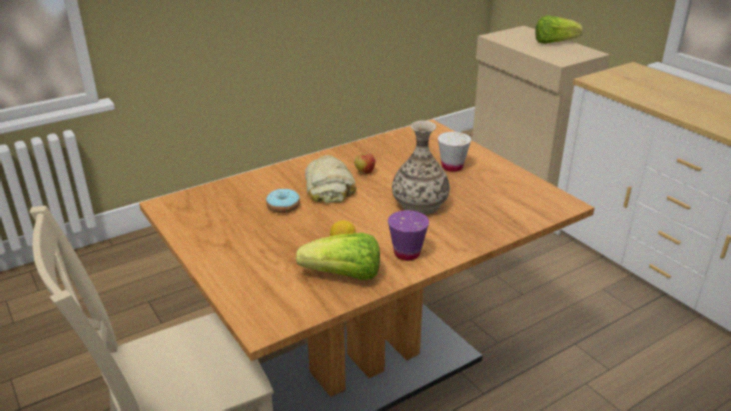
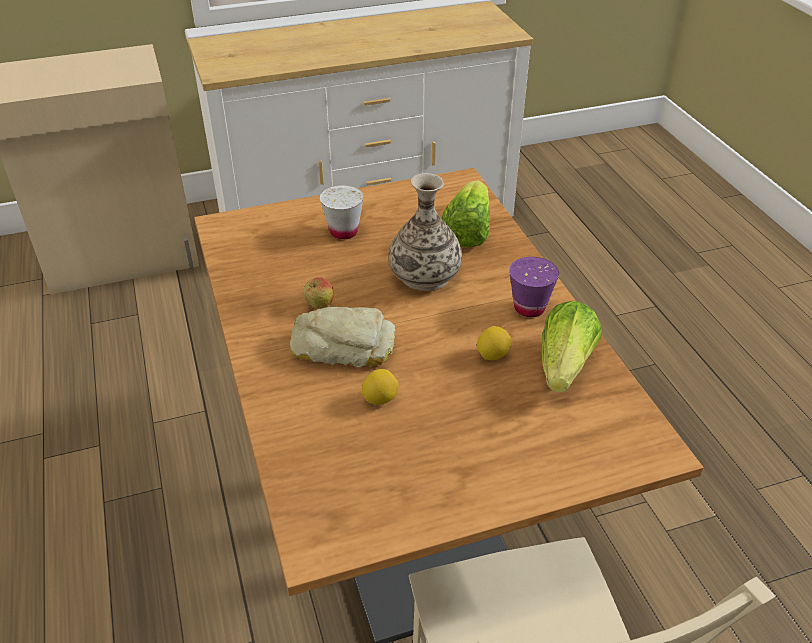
camera: 75 degrees left, 10 degrees up
(283, 206) = (380, 399): donut -> lemon
(554, 42) = (76, 63): lettuce -> lettuce (468, 231)

